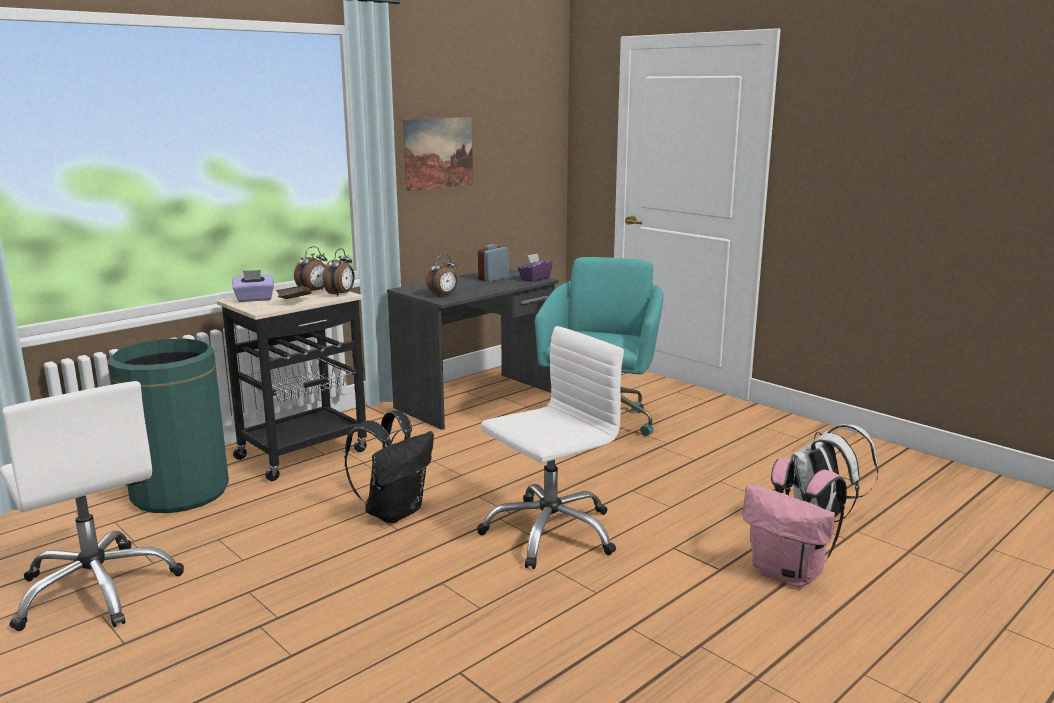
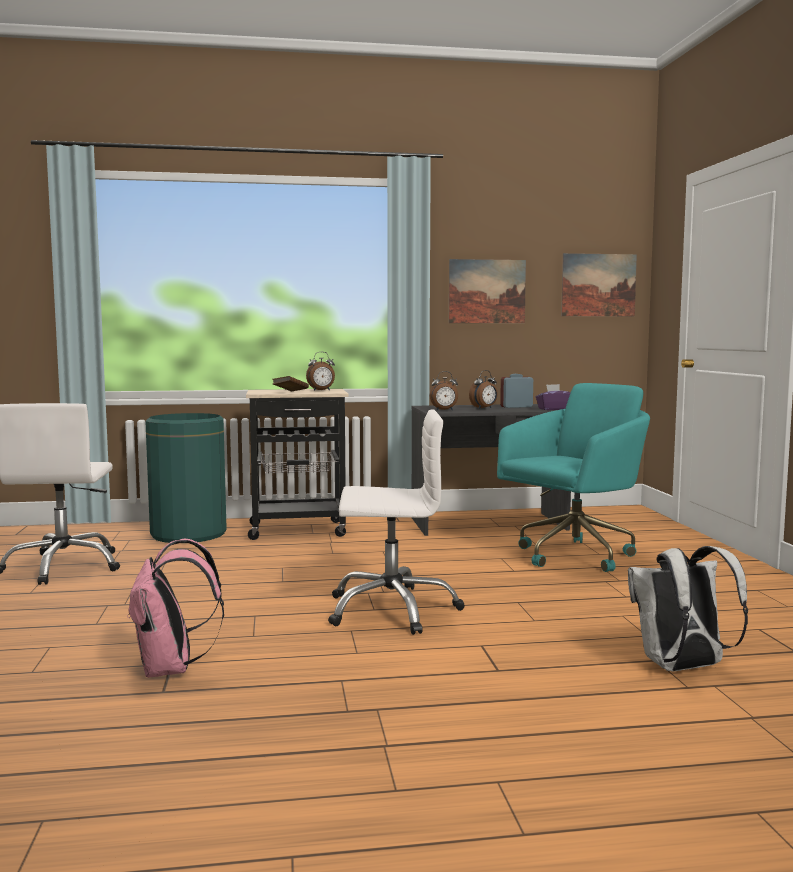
camera: 35 degrees right, 10 degrees down
(254, 299) = (271, 390): purple tissue box -> none
(341, 294) = (334, 392): alarm clock -> alarm clock (484, 408)
(394, 512) = (298, 572): black backpack -> none
(530, 140) = (598, 285): none -> picture
(789, 574) = (564, 692): pink backpack -> pink backpack (171, 669)

